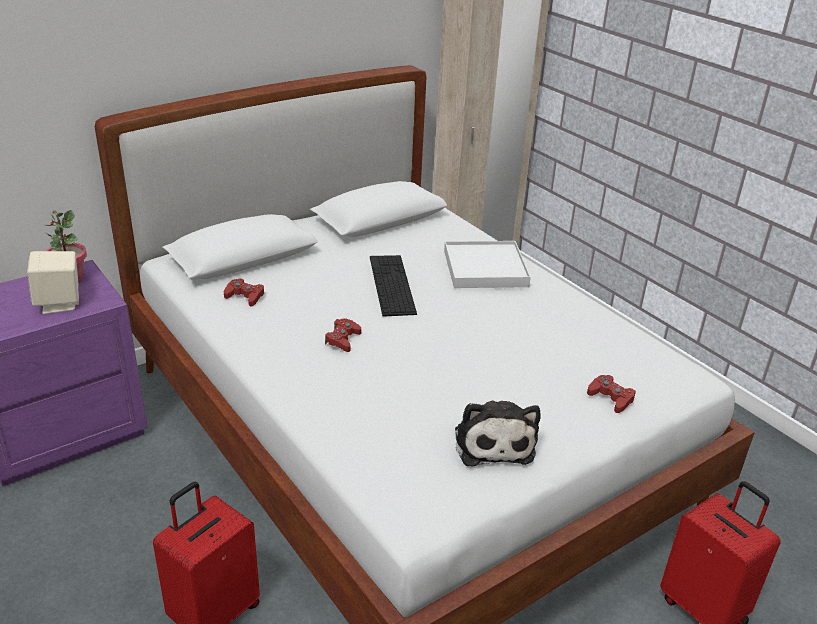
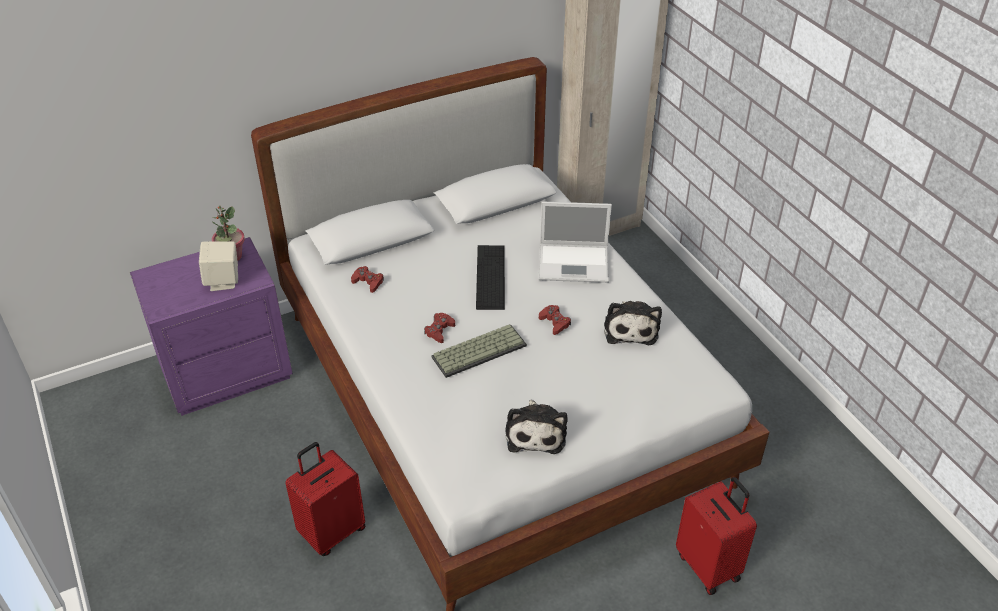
camera: 10 degrees right, 10 degrees up
(397, 356) = (479, 350): none -> keyboard
(485, 268) = (575, 263): white tray -> laptop
(569, 326) = (630, 328): none -> plush toy
(611, 398) = (641, 400): red game controller -> red game controller (554, 322)

